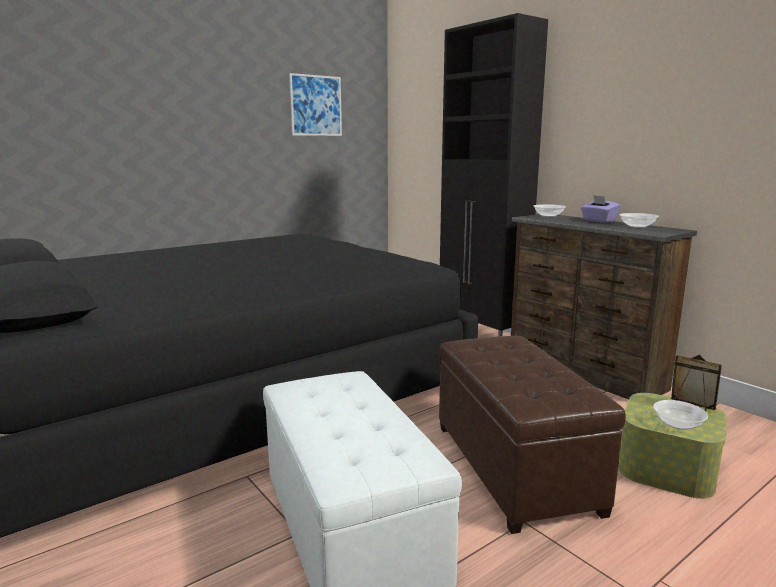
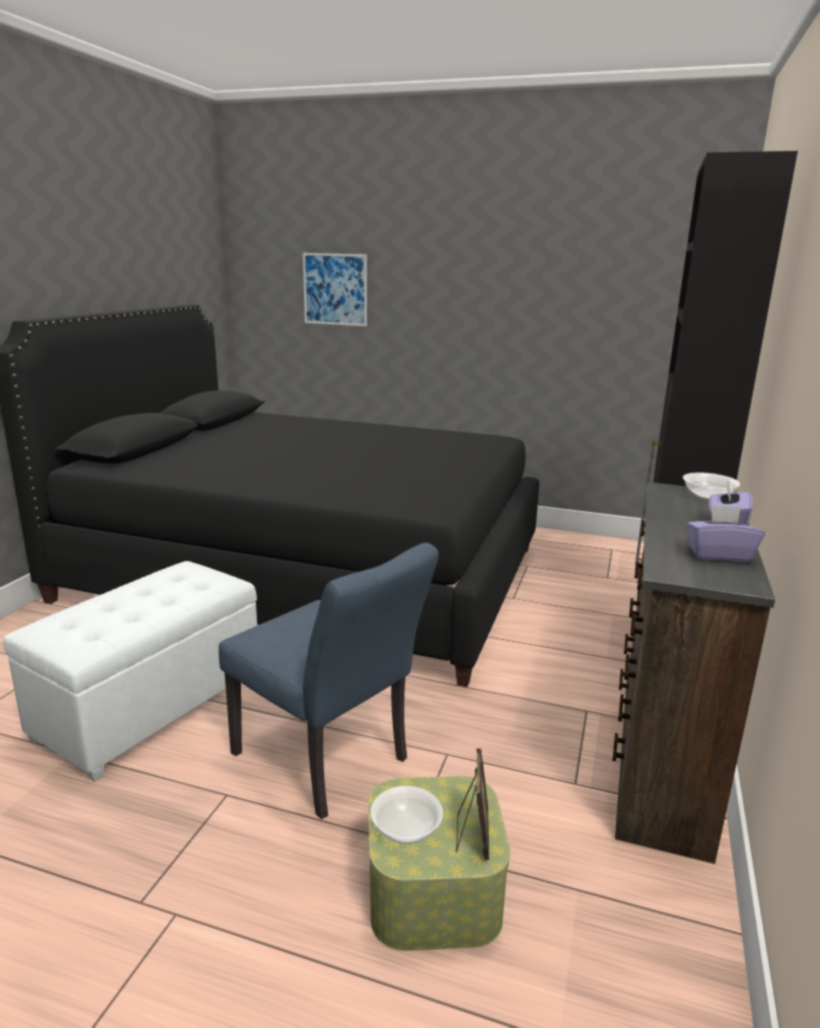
camera: 55 degrees right, 5 degrees up
(316, 105) = (609, 274): picture -> picture (335, 289)
(514, 466) = (328, 762): brown ottoman -> blue chair
(637, 226) = (719, 554): bowl -> purple tissue box

